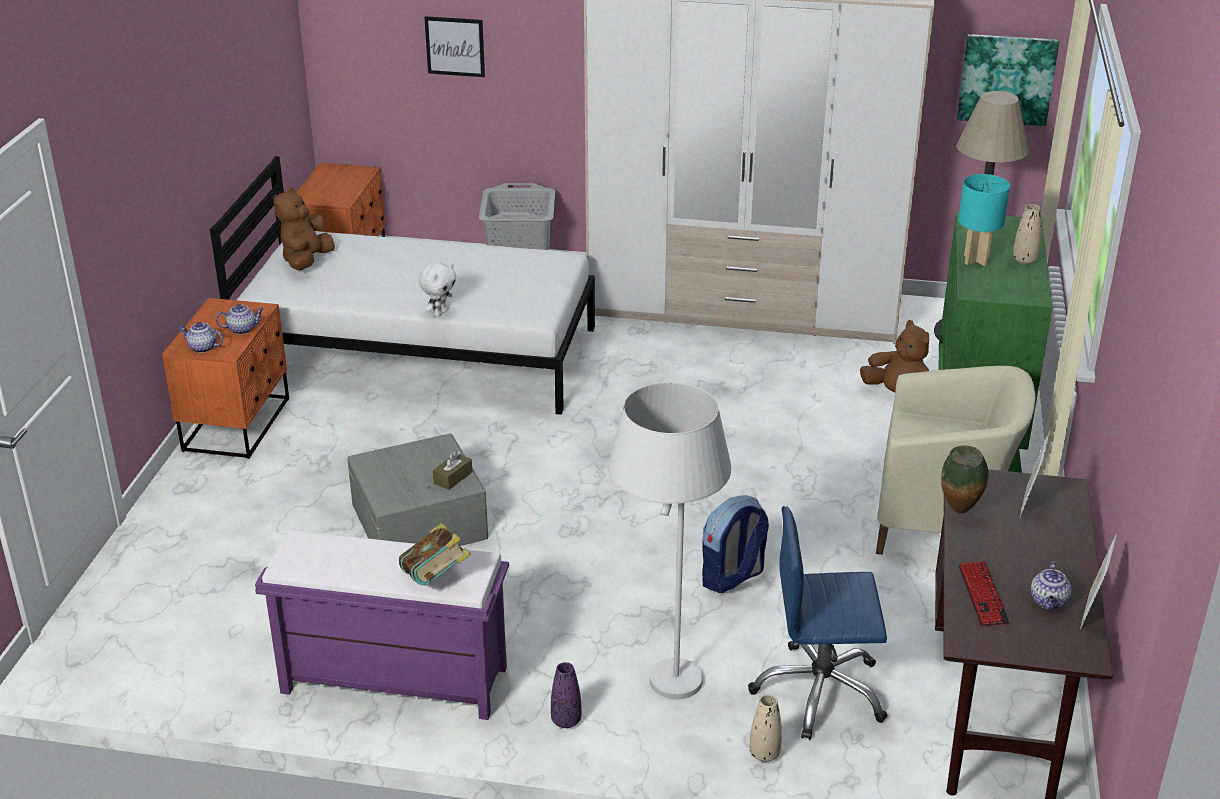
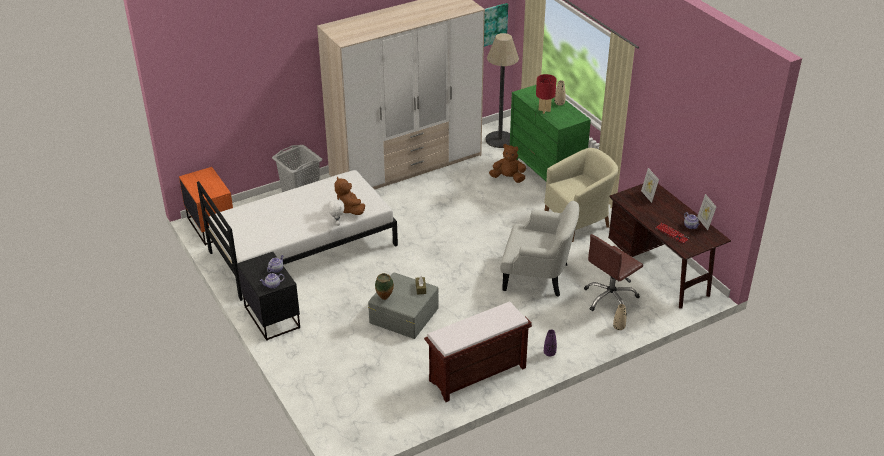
camera: 40 degrees left, 5 degrees up
(238, 424) = (272, 317): orange nightstand -> black nightstand
(306, 261) = (243, 227): brown plush toy -> brown plush toy (349, 209)
(392, 680) = (477, 375): purple bench -> brown bench
(436, 578) = (503, 321): book -> none
(455, 46) = (245, 92): picture -> none
(664, 700) = (569, 328): white floor lamp -> none
(732, 578) = (538, 275): backpack -> white armchair
(820, 692) = (610, 298): blue office chair -> brown office chair
(959, 512) = (633, 209): vase -> vase (385, 298)
(975, 260) = (544, 110): turquoise table lamp -> red table lamp

